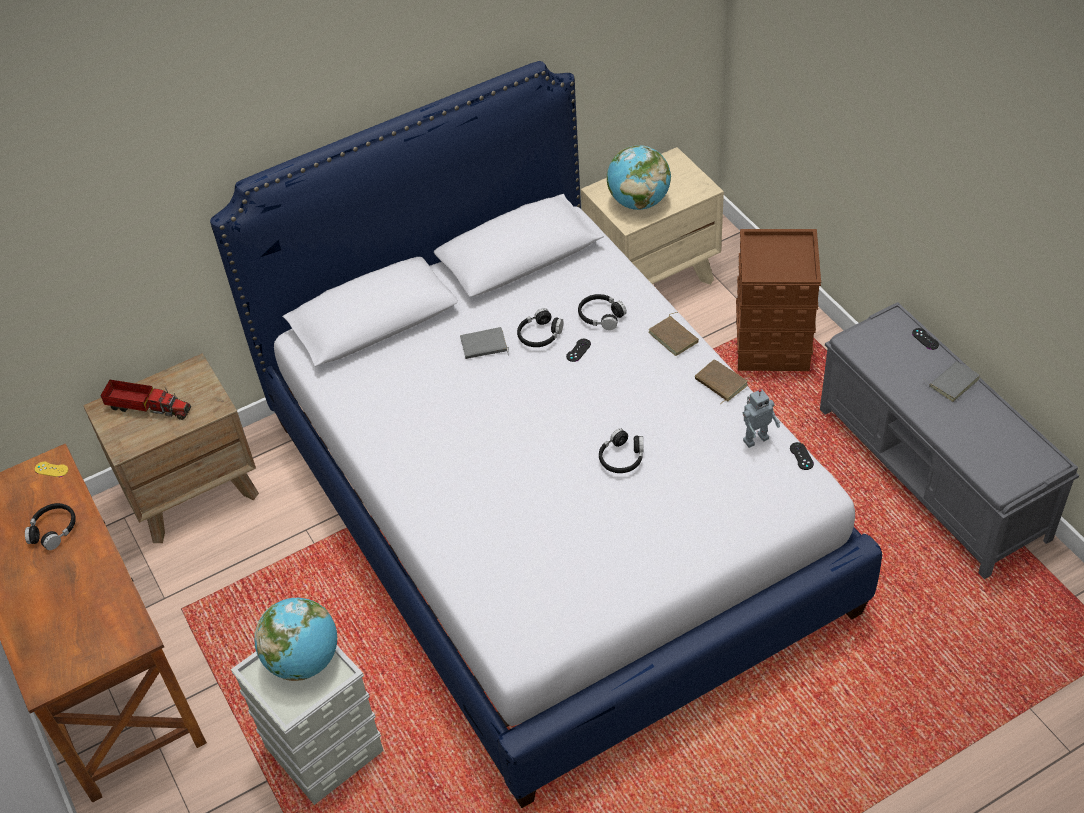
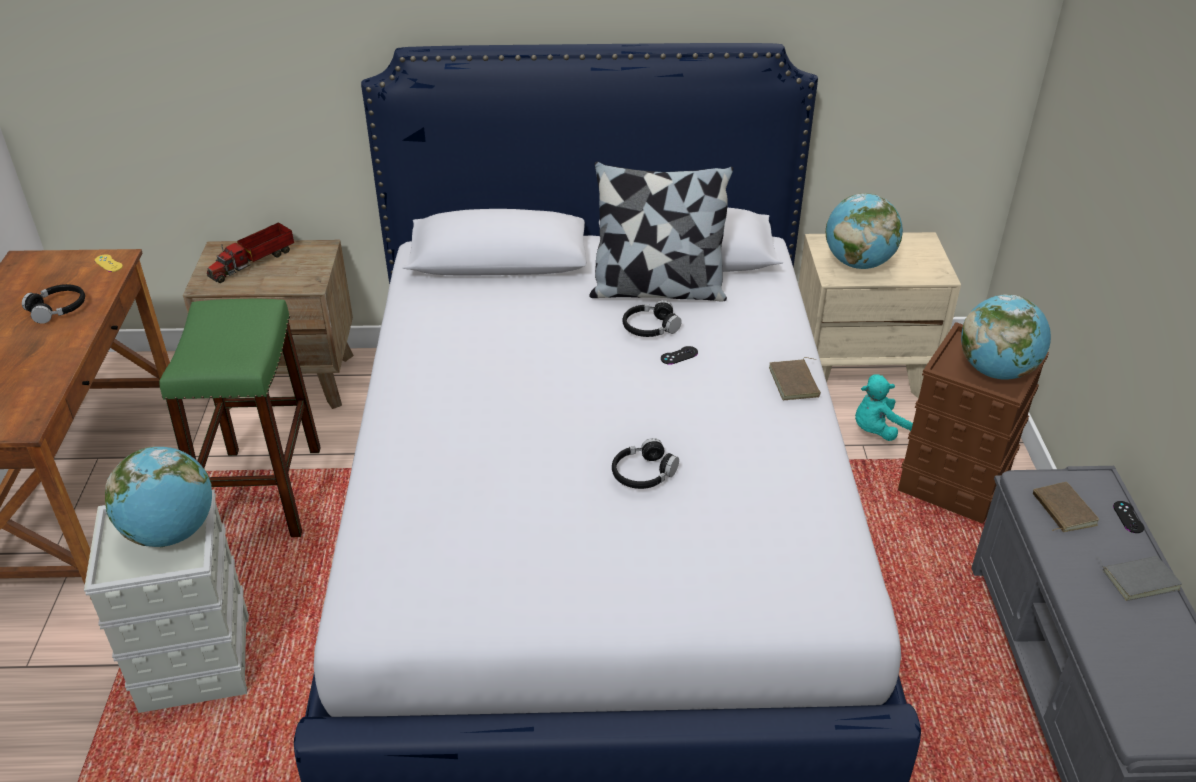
camera: 25 degrees right, 10 degrees down
(147, 407) = (254, 262): toy truck -> toy truck turned 90 degrees clockwise
(258, 597) = (263, 492): none -> green stool
(484, 346) = (584, 317): grey book -> none
(521, 297) = (657, 289): none -> pillow
(601, 316) = (728, 334): black headphones -> none
(696, 326) = (879, 431): none -> turquoise plush toy
(719, 383) = (814, 446): brown book -> brown book (1062, 510)
(755, 438) = (816, 519): toy robot -> none
(789, 260) = (996, 371): none -> globe
(801, 456) = (861, 562): black game controller -> none

